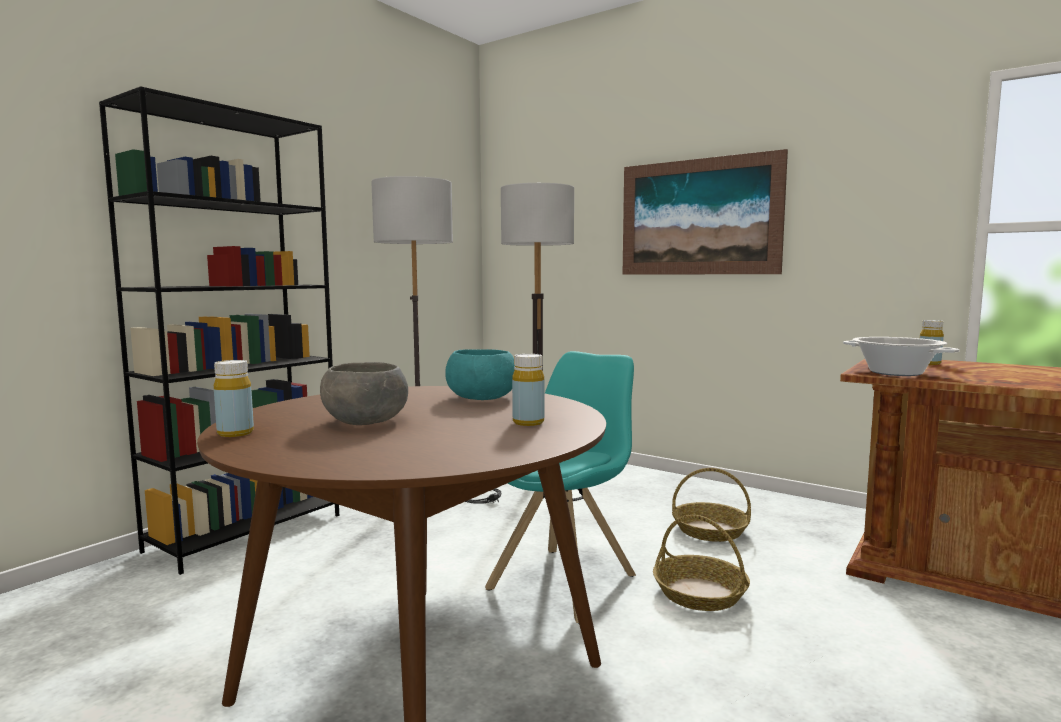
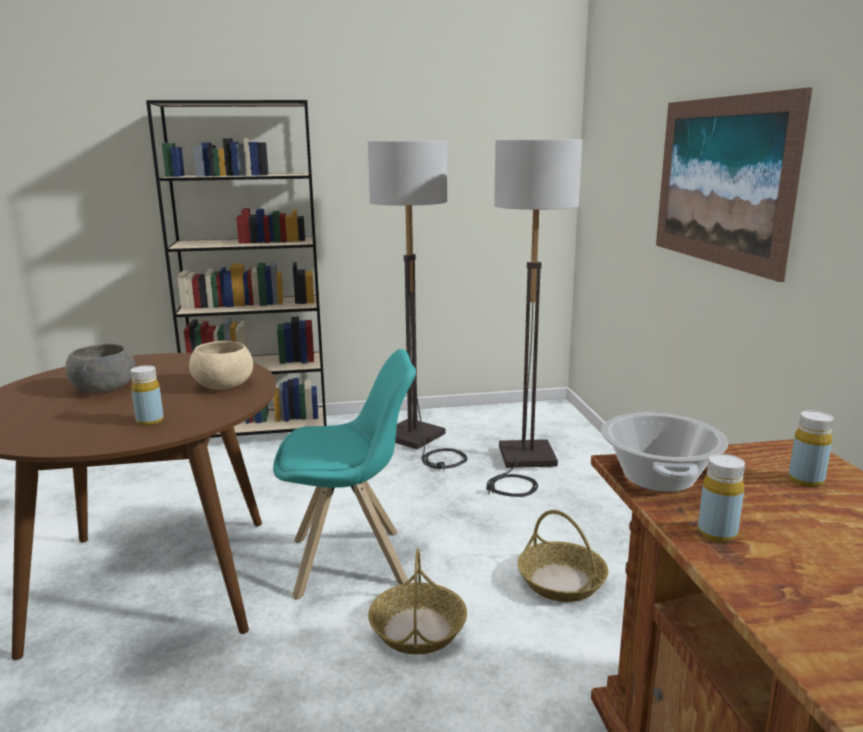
camera: 45 degrees right, 10 degrees up
(235, 433) = (40, 379): yellow bottle -> yellow bottle (717, 533)
(247, 532) = (262, 432): black bookcase -> beige bookcase
(482, 397) = (224, 385): turquoise bowl -> beige bowl

